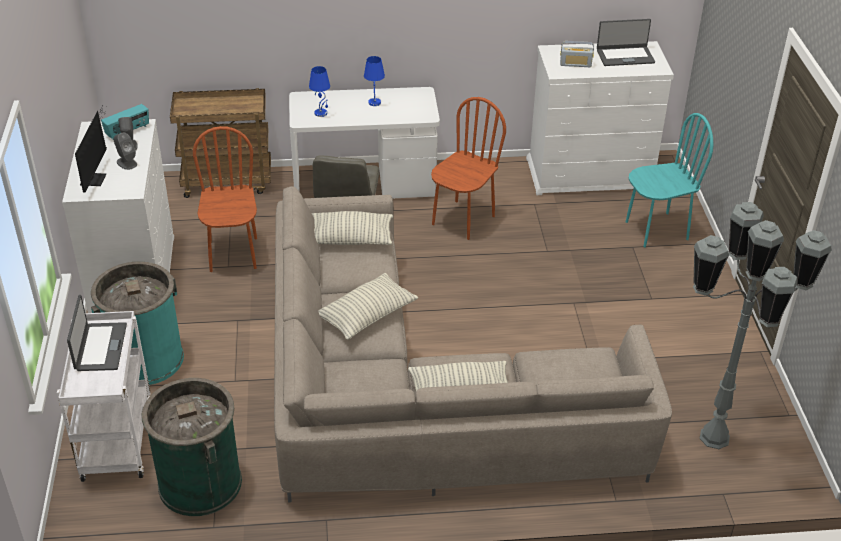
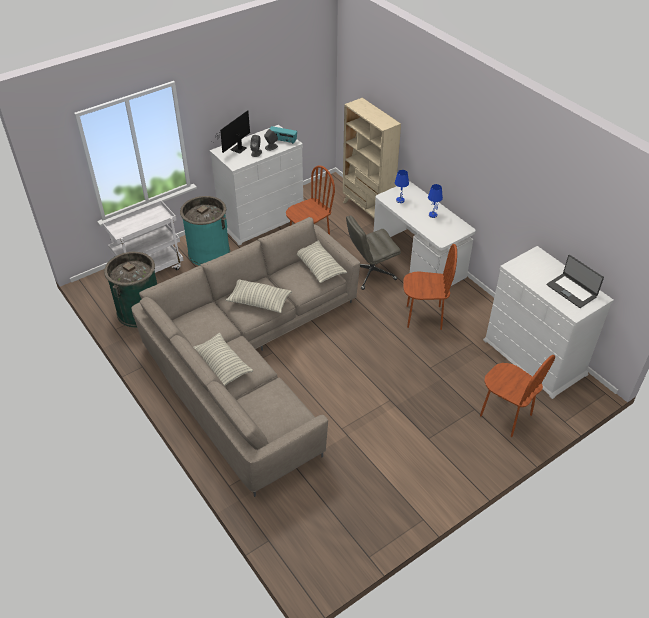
camera: 60 degrees right, 5 degrees up
(95, 177) = (236, 149): monitor -> monitor turned 150 degrees clockwise
(100, 347) = (148, 219): laptop -> none
(228, 182) = (367, 211): brown cart -> beige bookcase
(575, 64) = (533, 271): radio -> none
(656, 230) = (505, 415): turquoise chair -> brown chair
(714, 438) = (316, 519): grey floor lamp -> none

